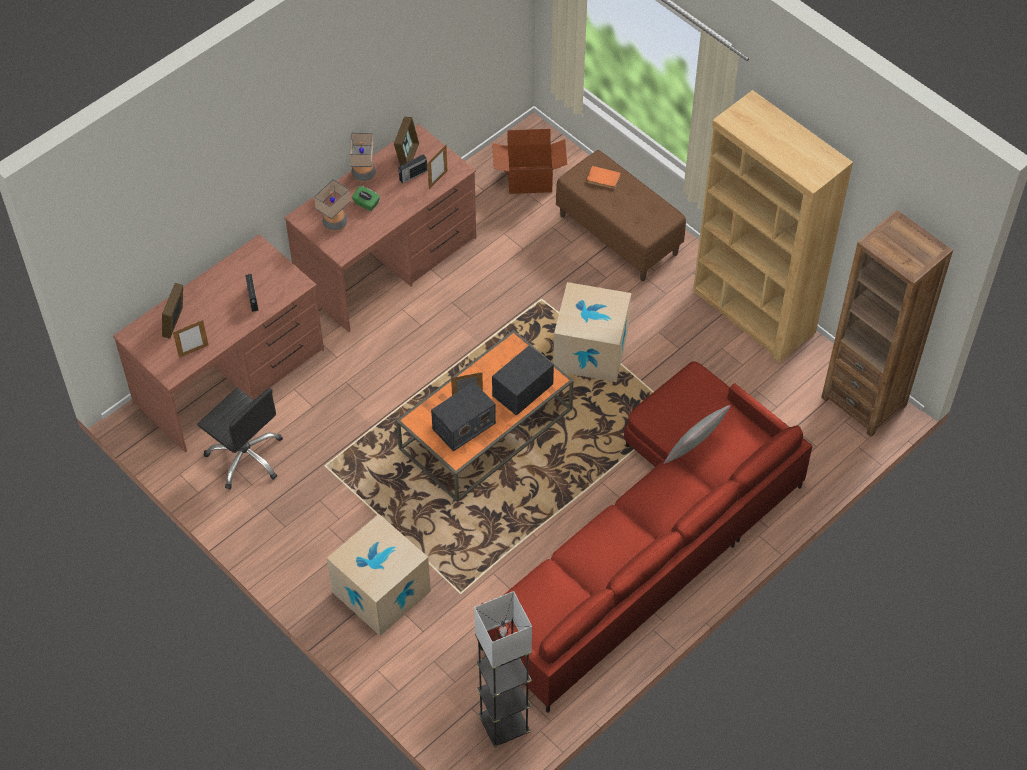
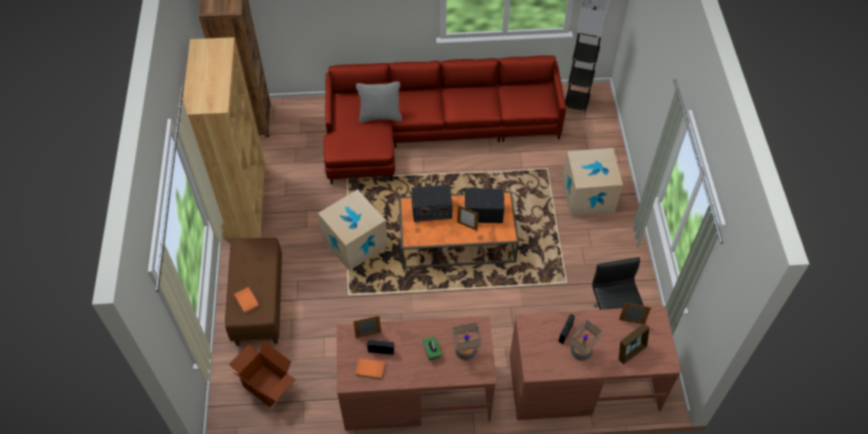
camera: 140 degrees left, 0 degrees up
(363, 174) = (413, 377): table lamp -> table lamp (581, 352)
(407, 156) = (370, 370): picture frame -> orange book

